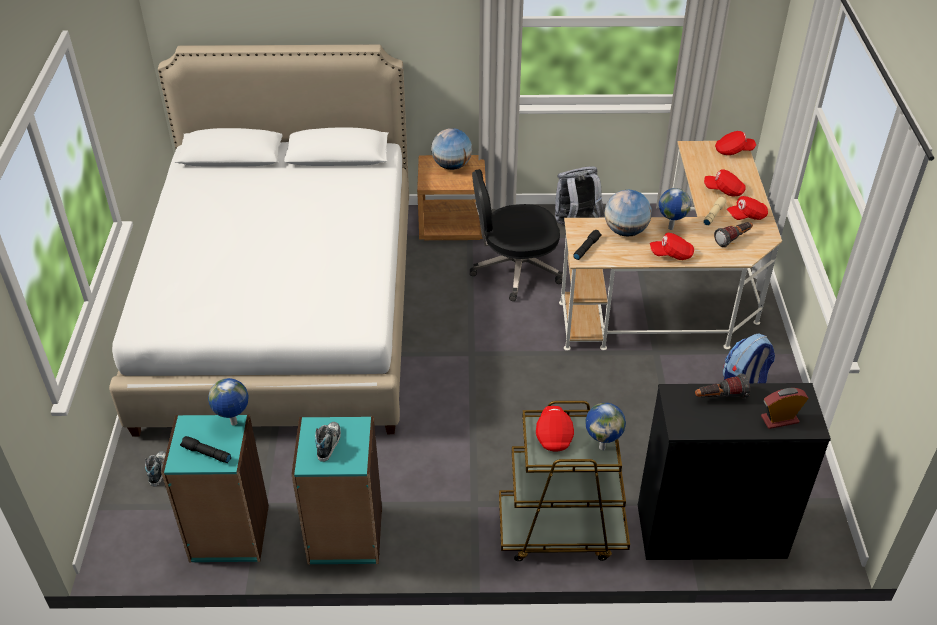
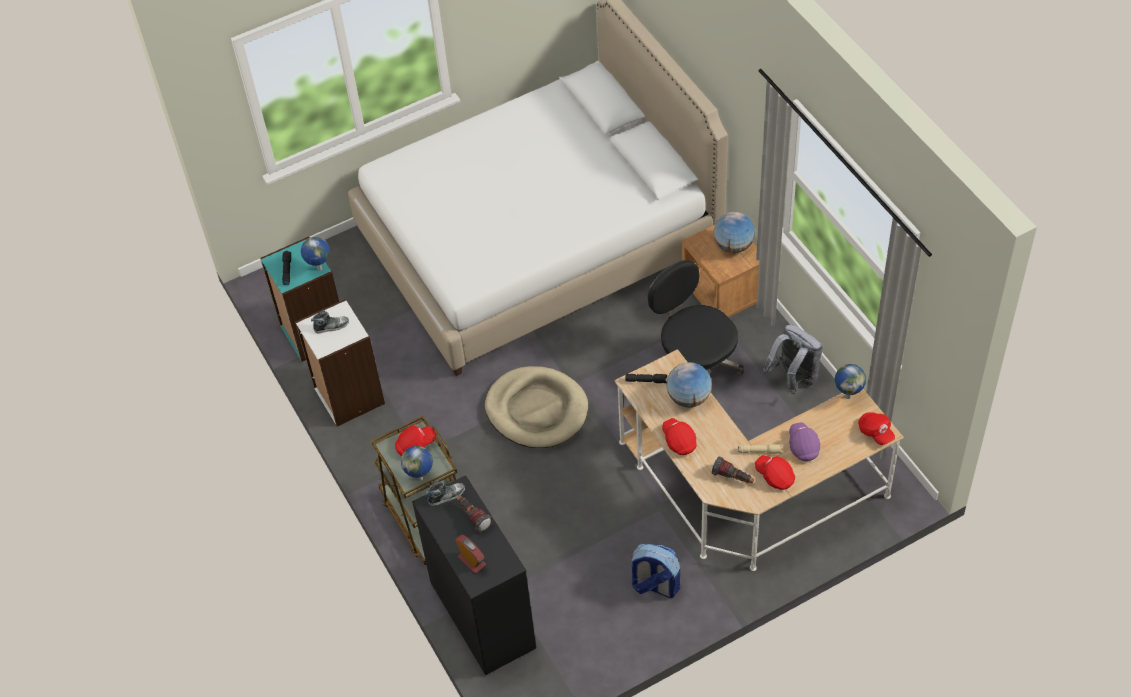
camera: 65 degrees right, 10 degrees up
(158, 470) = (341, 264): shoe -> shoe (446, 495)
(345, 536) = (348, 396): turquoise bookcase -> white bookcase
(485, 390) = (537, 410): none -> beige dog bed
(670, 228) = (716, 427): globe -> globe (848, 396)
(724, 190) = (803, 446): red cap -> purple cap

